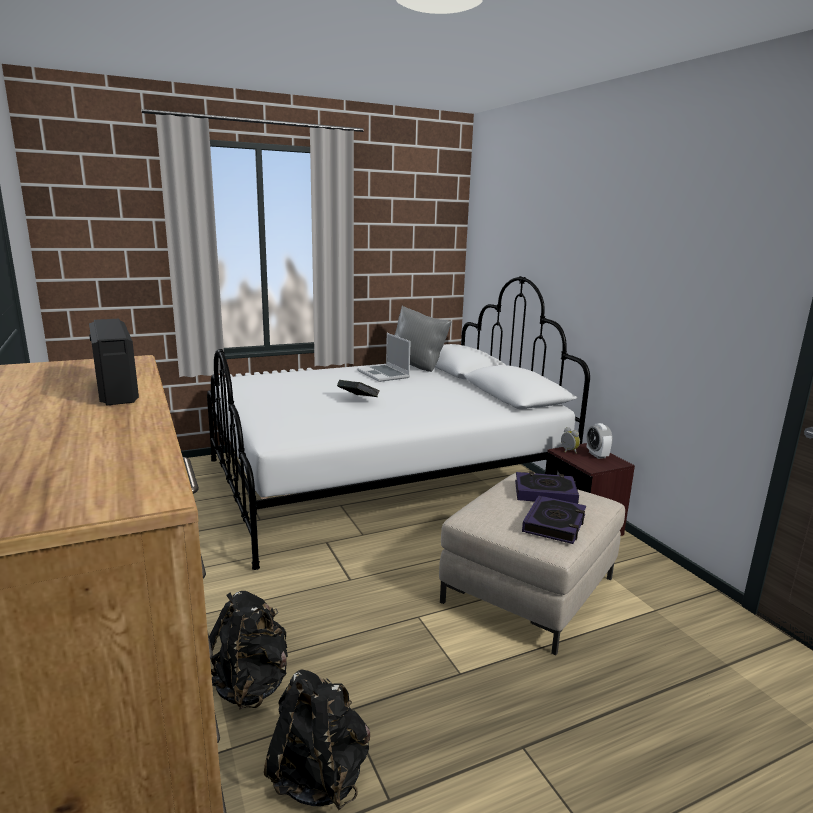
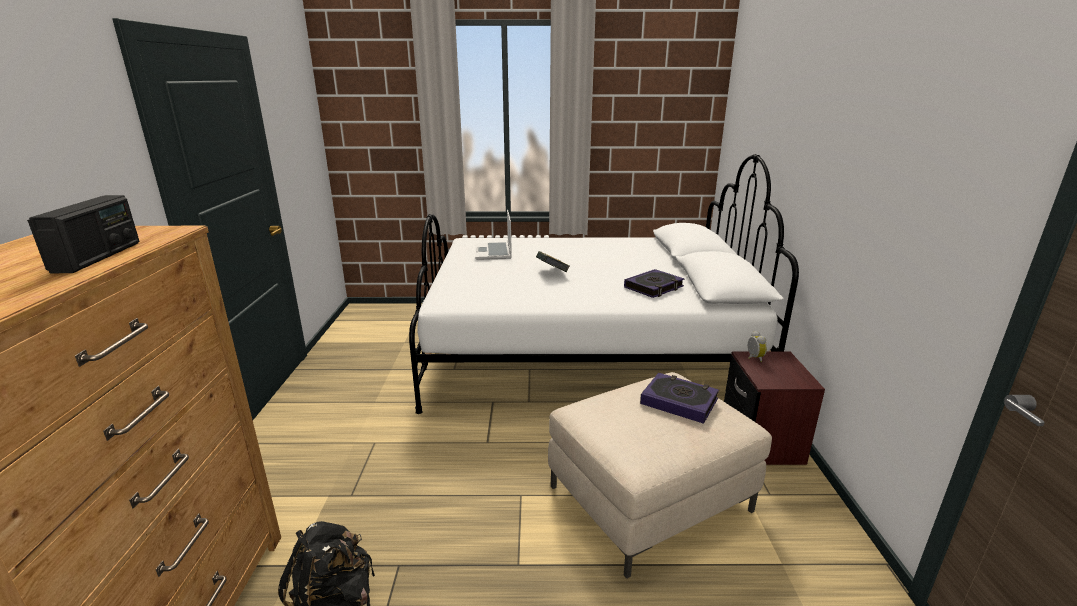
camera: 25 degrees right, 5 degrees up
(251, 684) = (345, 515): black backpack -> none
(384, 374) = (604, 249): laptop -> laptop (494, 252)
(418, 367) = (646, 244): grey pillow -> none
(554, 524) = (657, 440): book -> book (654, 287)
(597, 455) = (786, 368): alarm clock -> none

